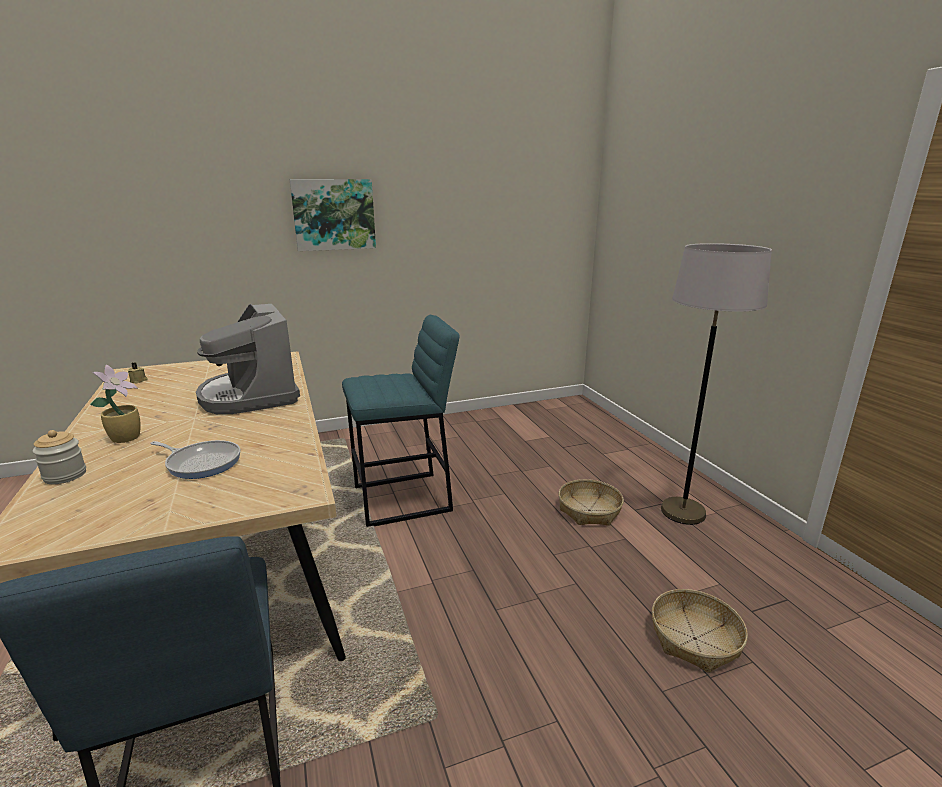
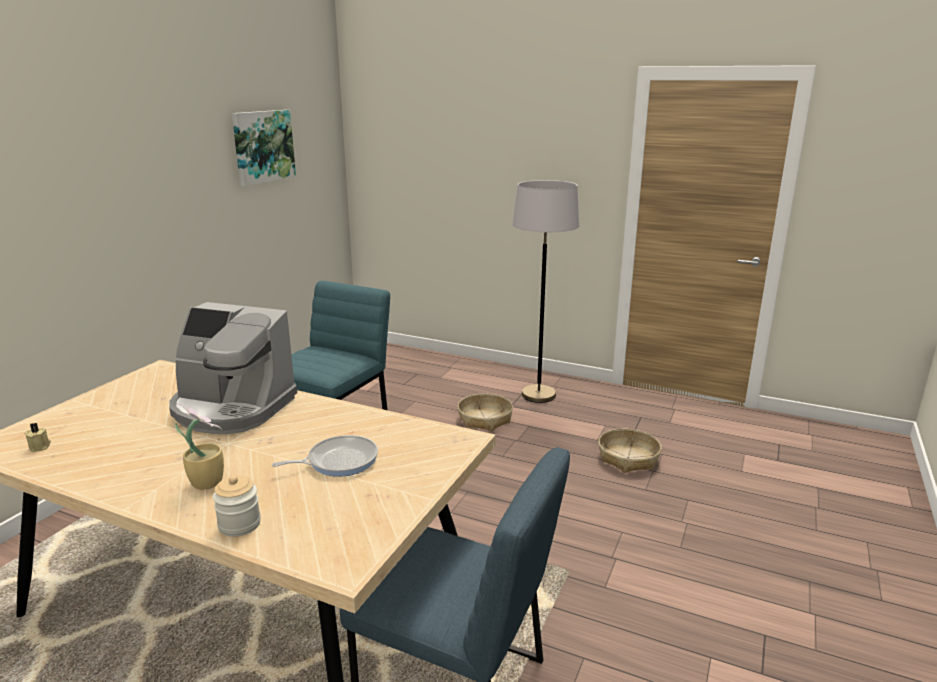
camera: 45 degrees left, 0 degrees up
(334, 214) = (126, 187): picture -> picture (263, 146)

